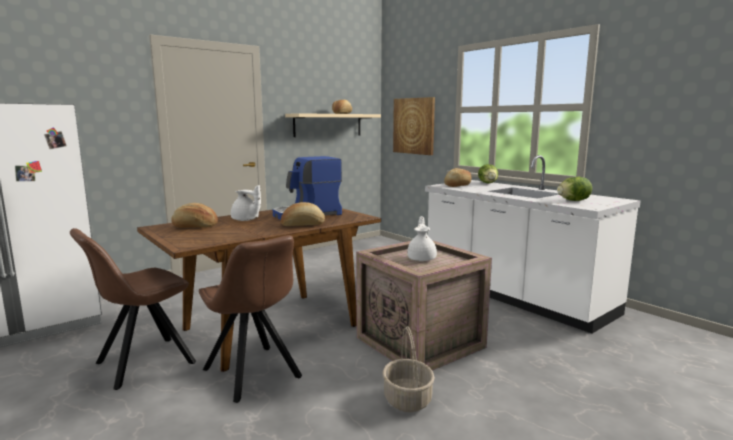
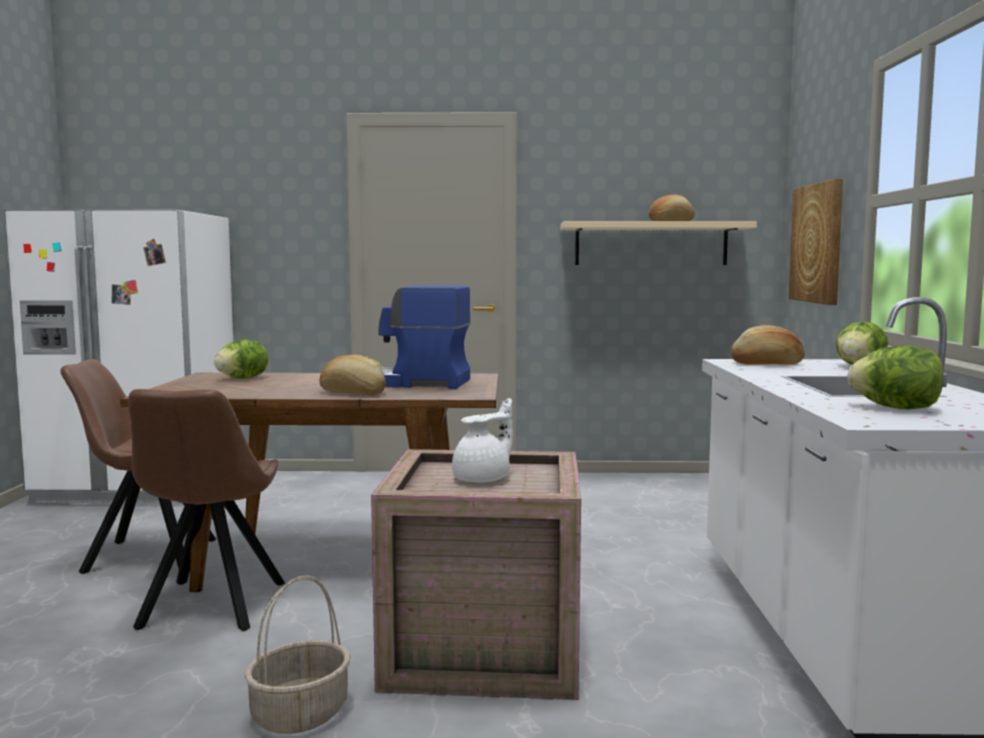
camera: 40 degrees right, 5 degrees down
(195, 226) = (242, 378): bread -> lettuce
(246, 220) = (318, 379): white teapot -> none

